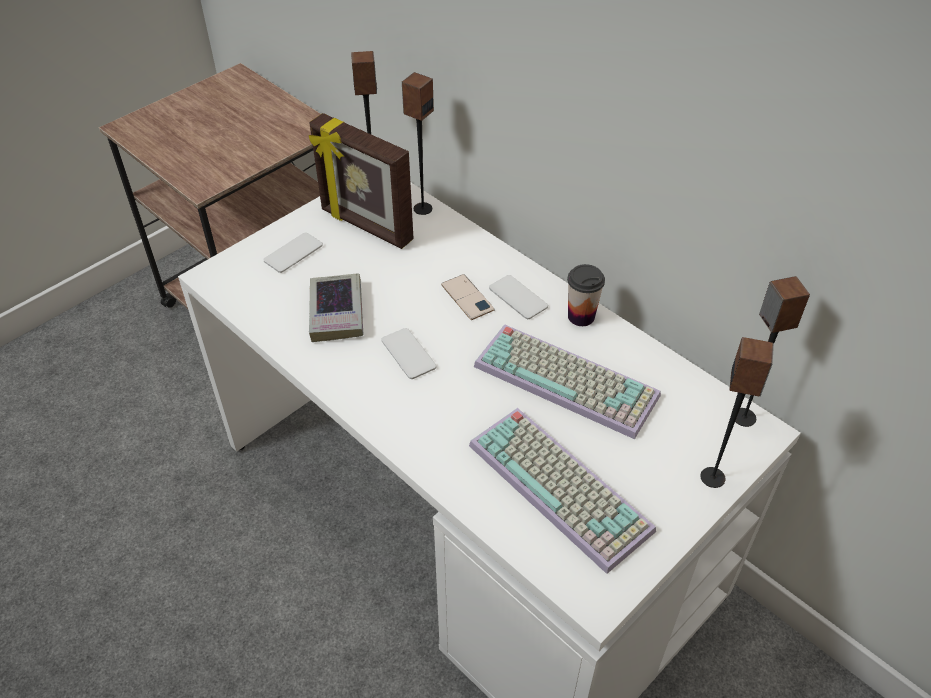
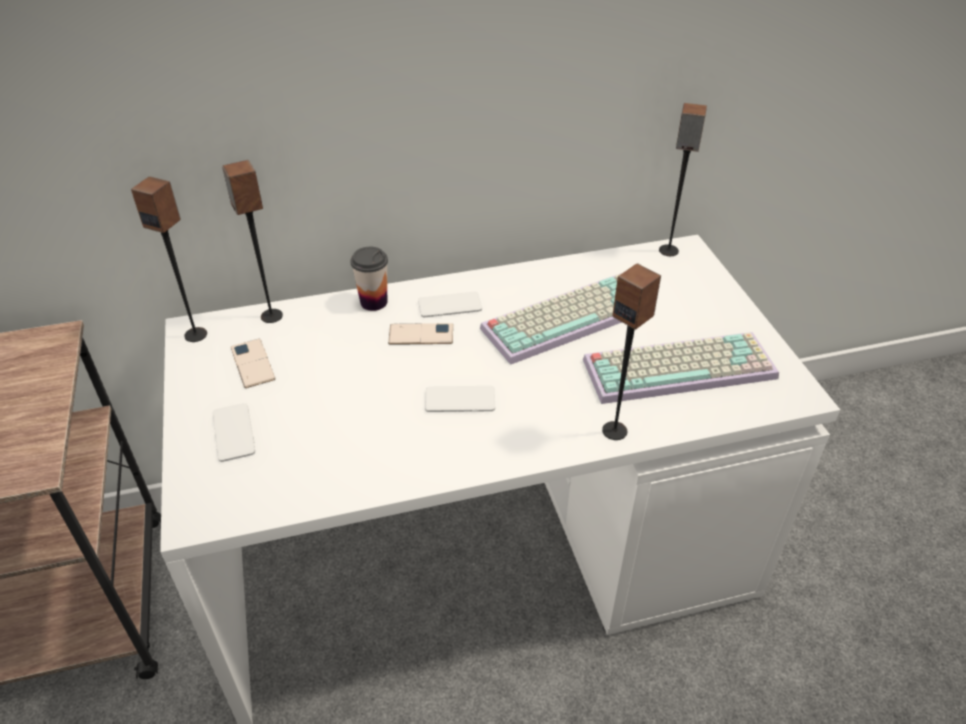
camera: 60 degrees left, 5 degrees down
(336, 312) = (357, 430): book -> none
(365, 226) = (252, 363): picture frame -> phone
(581, 316) = (503, 281): cup -> cup (374, 302)
(713, 477) = (715, 288): speaker -> speaker (615, 430)

